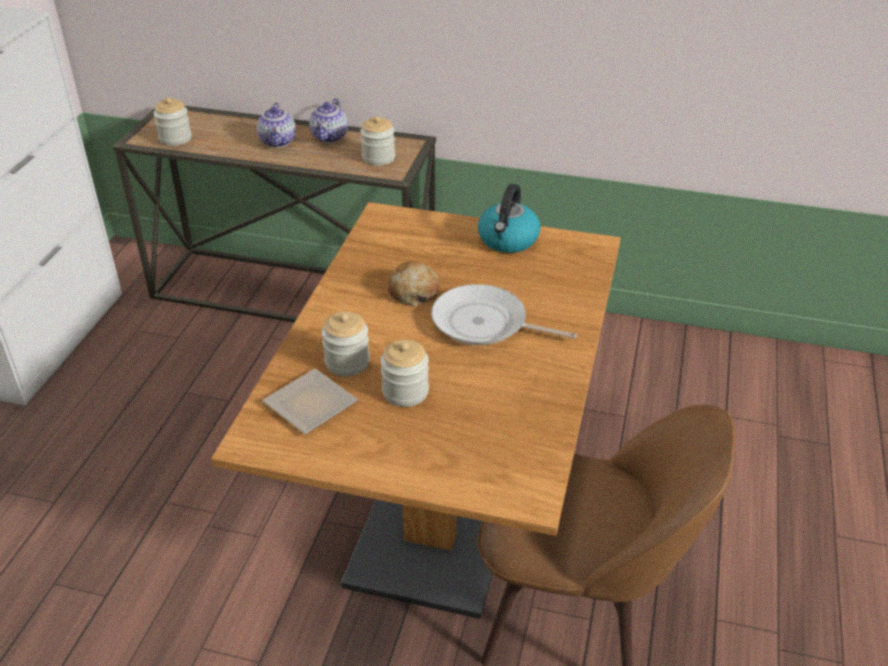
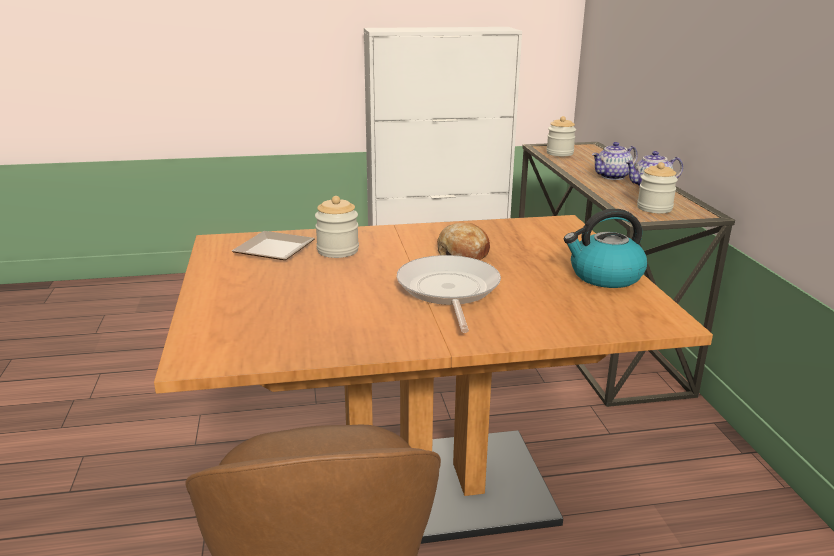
camera: 65 degrees right, 15 degrees down
(405, 392) = (315, 278): jar -> none

